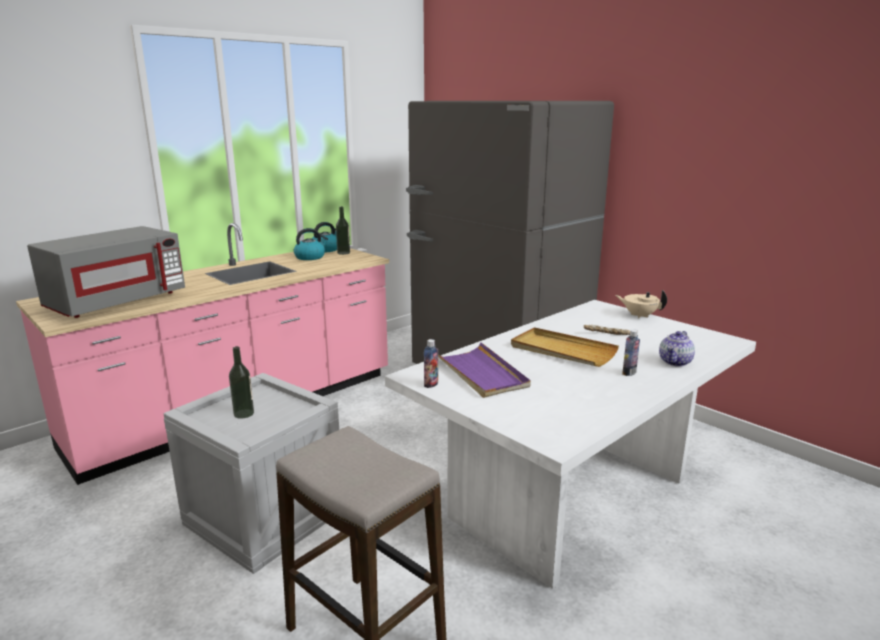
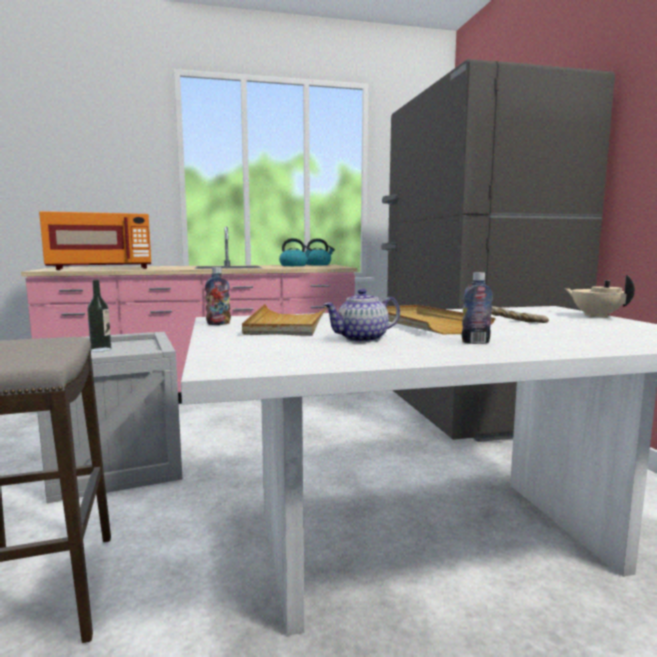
camera: 30 degrees right, 10 degrees down
(117, 302) = (101, 268): grey microwave -> orange microwave
(343, 253) = (327, 265): bottle -> none
(481, 373) = (287, 324): purple tray -> beige tray
(675, 362) = (574, 343): teapot -> teapot (362, 339)

